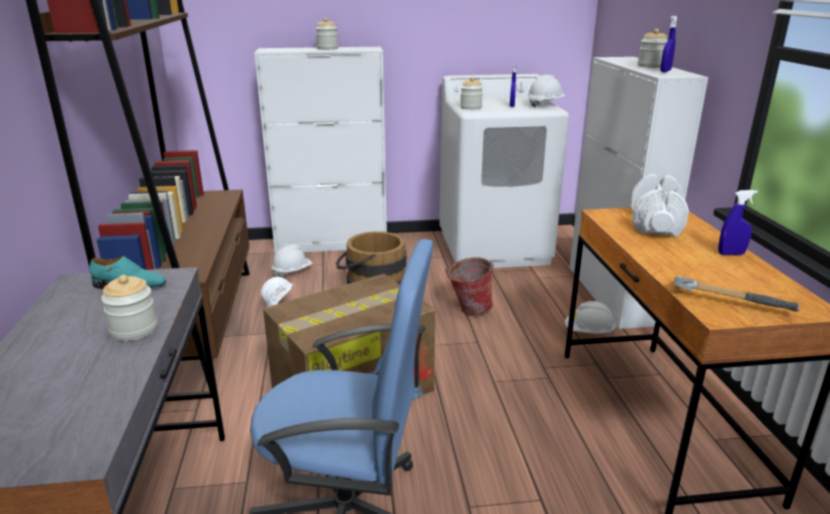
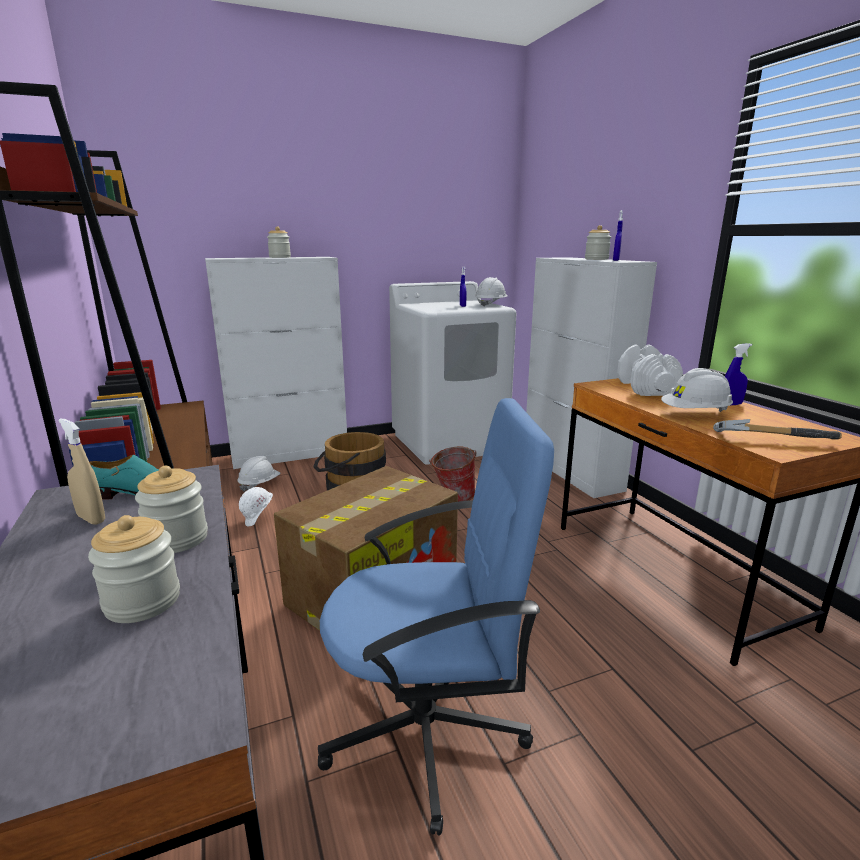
camera: 15 degrees left, 5 degrees down
(86, 304) = (91, 518): none -> beige spray bottle
(471, 107) = (427, 308): jar -> jar (142, 601)
(589, 332) = (570, 505): white hard hat -> white hard hat (695, 414)

